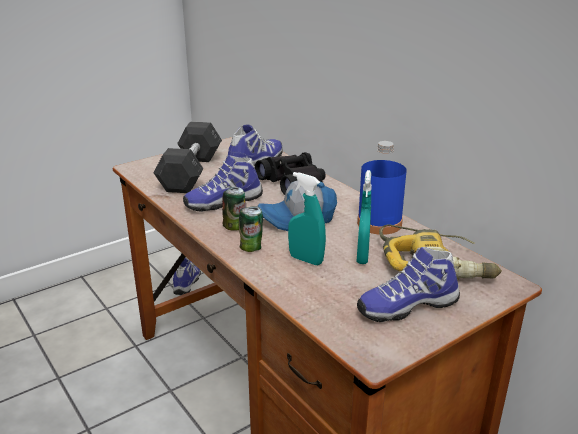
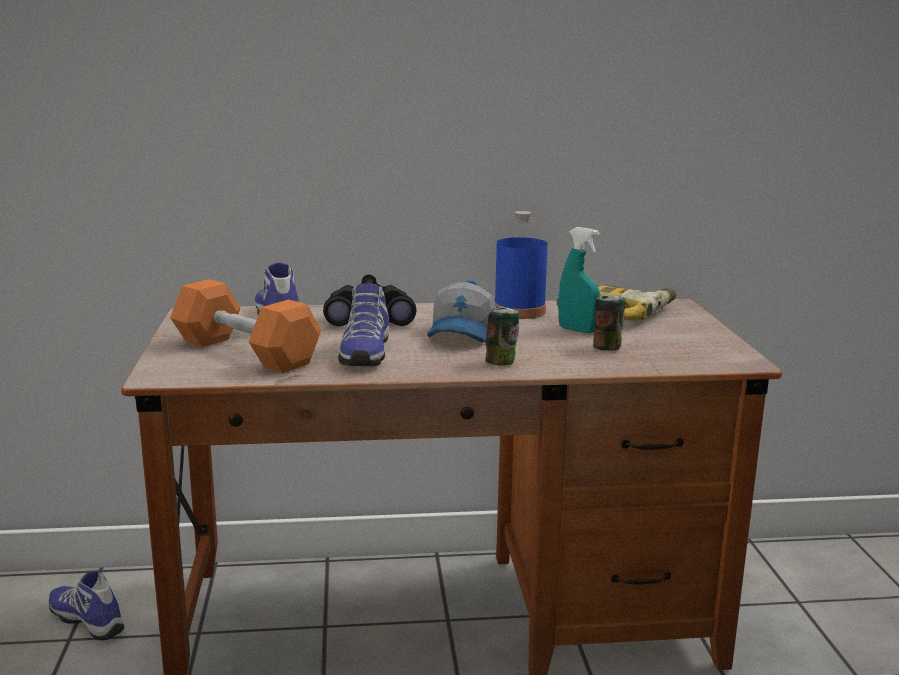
camera: 60 degrees left, 10 degrees down
(191, 173) = (245, 352): grey dumbbell -> orange dumbbell
(235, 227) = (441, 360): can -> can (607, 348)
(306, 260) = (557, 349): turquoise spray bottle -> none
(406, 306) = (678, 336): shoe -> none

